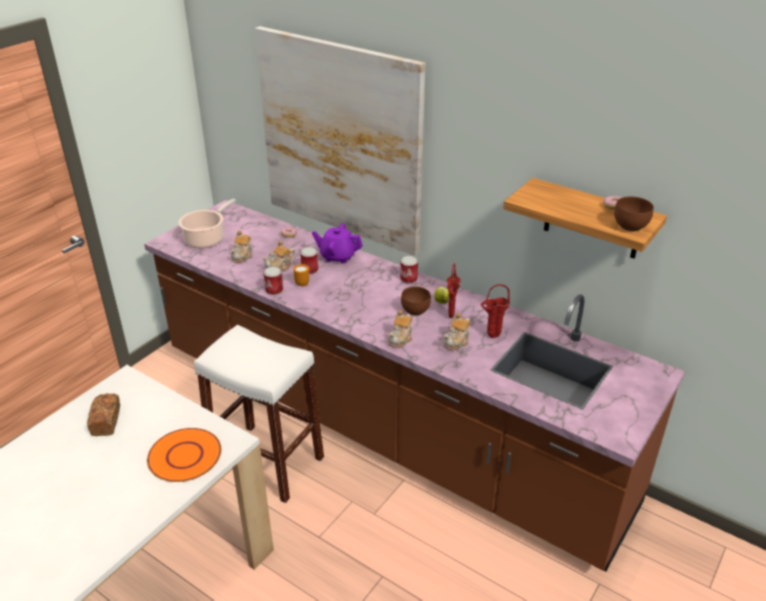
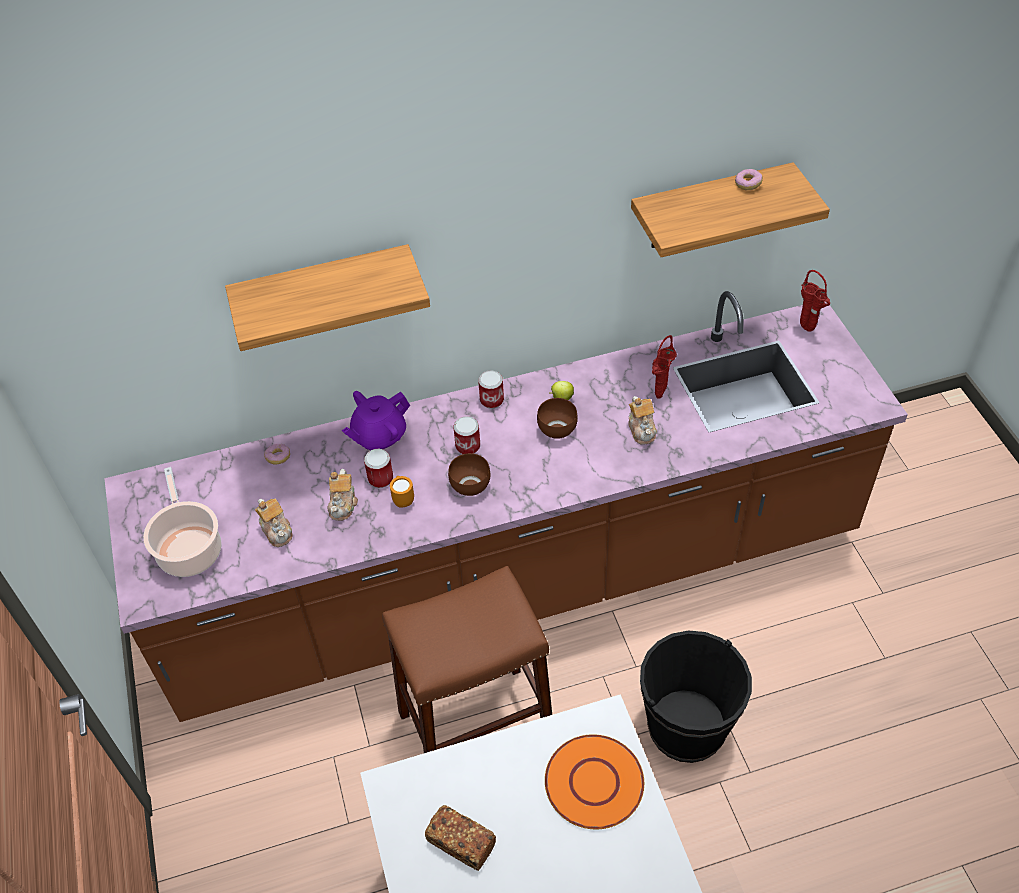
camera: 50 degrees left, 15 degrees up
(267, 462) = (476, 727): white stool -> brown stool
(274, 290) = (389, 536): can -> can (468, 446)
(340, 141) = (323, 291): picture -> shelf
(352, 564) = (686, 727): none -> black bucket
(400, 339) = (595, 472): teapot -> none
(451, 317) = (596, 408): red vase -> red vase (808, 330)
(631, 226) = (794, 197): brown bowl -> brown bowl (471, 485)

